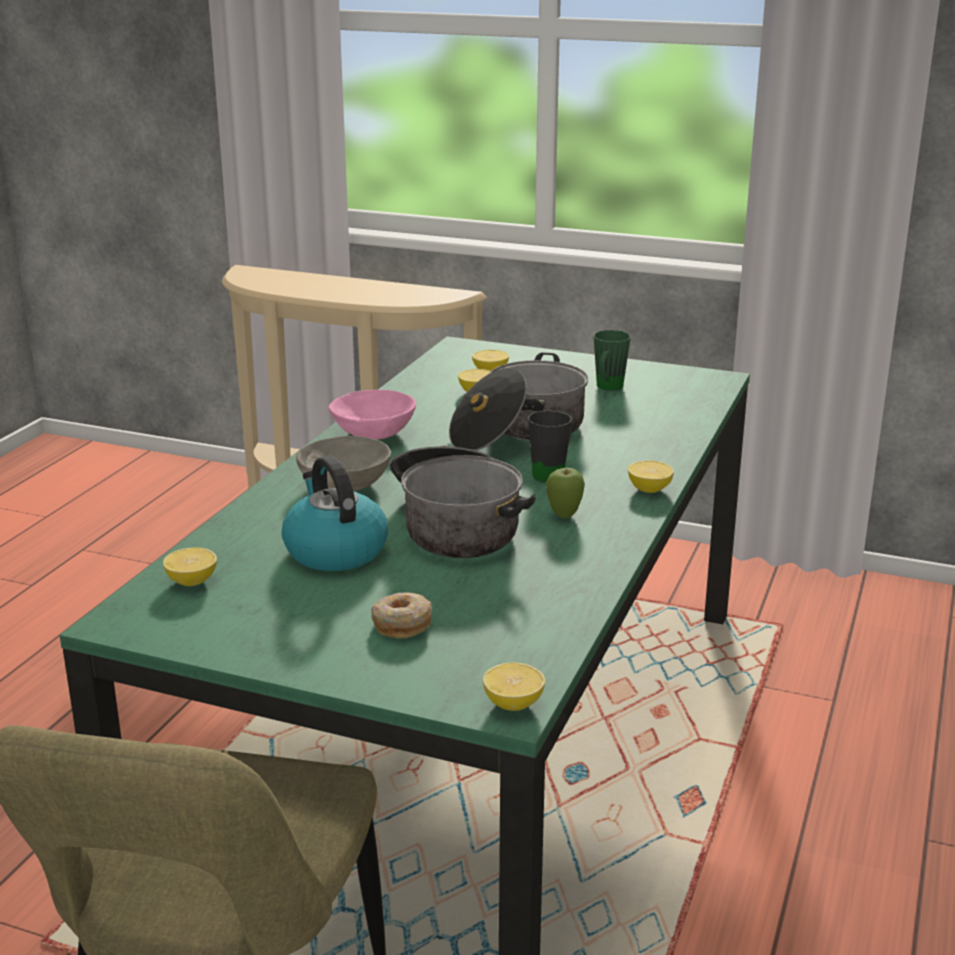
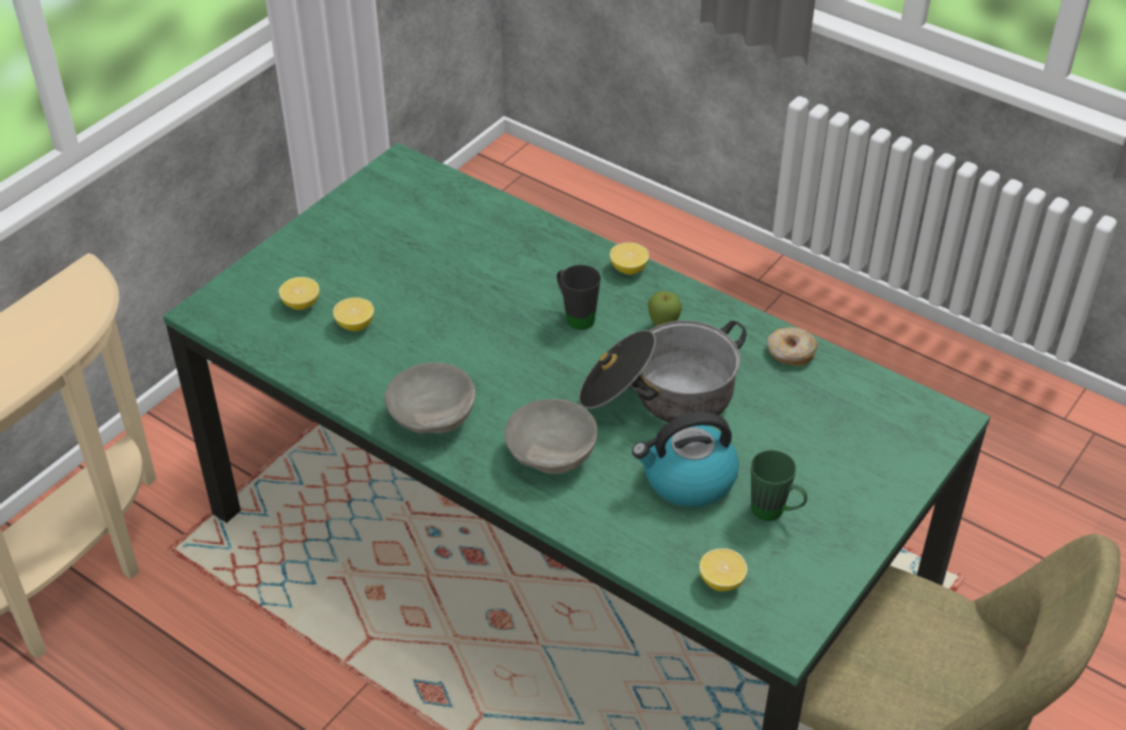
camera: 75 degrees left, 20 degrees up
(375, 434) = (433, 416): pink bowl -> grey bowl
(401, 624) = (824, 456): donut -> donut (790, 353)
(513, 704) = (944, 417): lemon -> none
(519, 432) = (473, 317): cooking pot -> none
(607, 388) = (390, 236): green mug -> green mug (775, 513)

